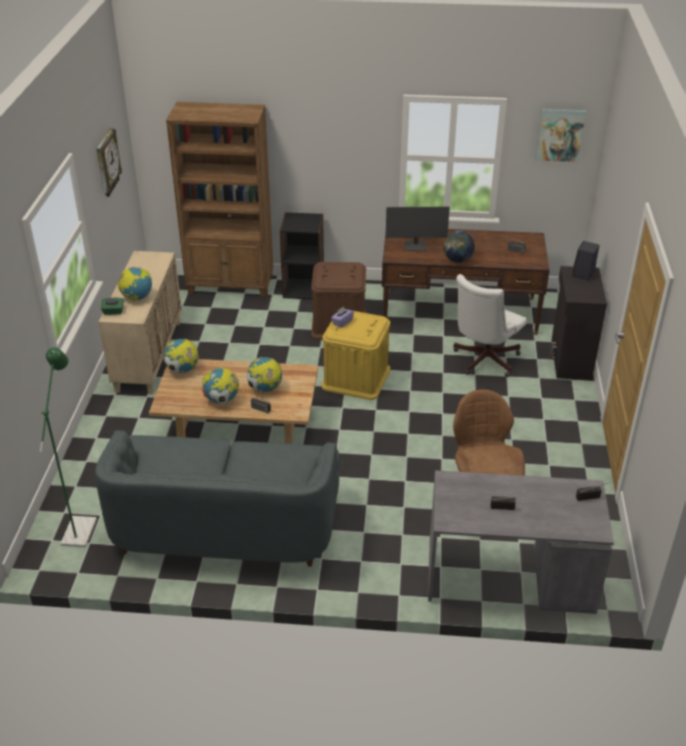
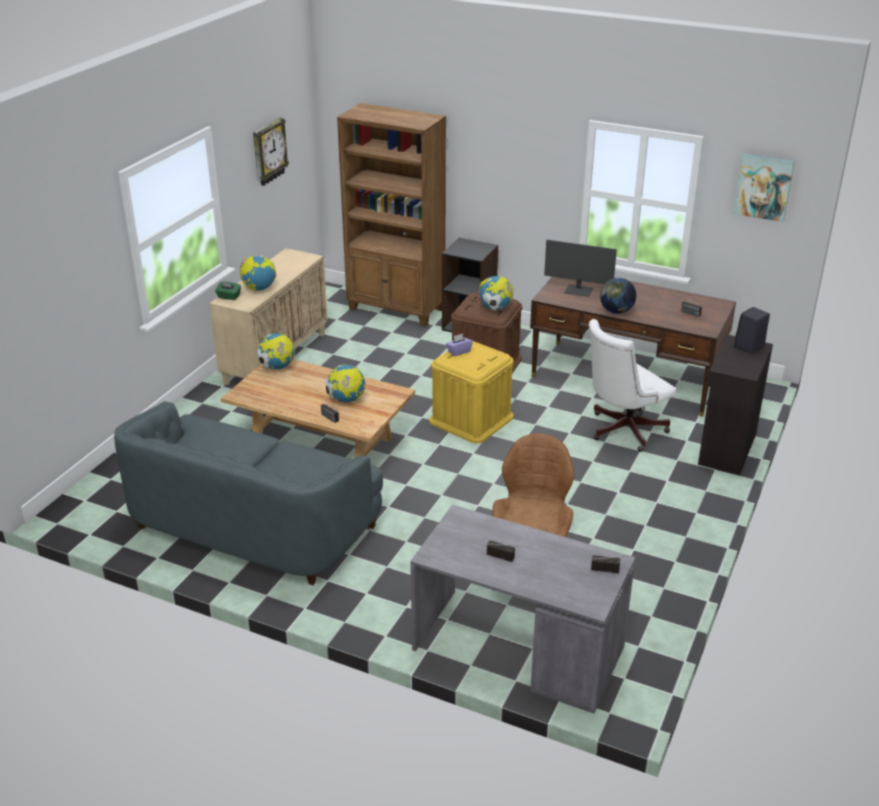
camera: 20 degrees right, 5 degrees down
(81, 526) = (118, 494): green floor lamp -> none
(222, 400) = (297, 402): globe -> globe (495, 309)

